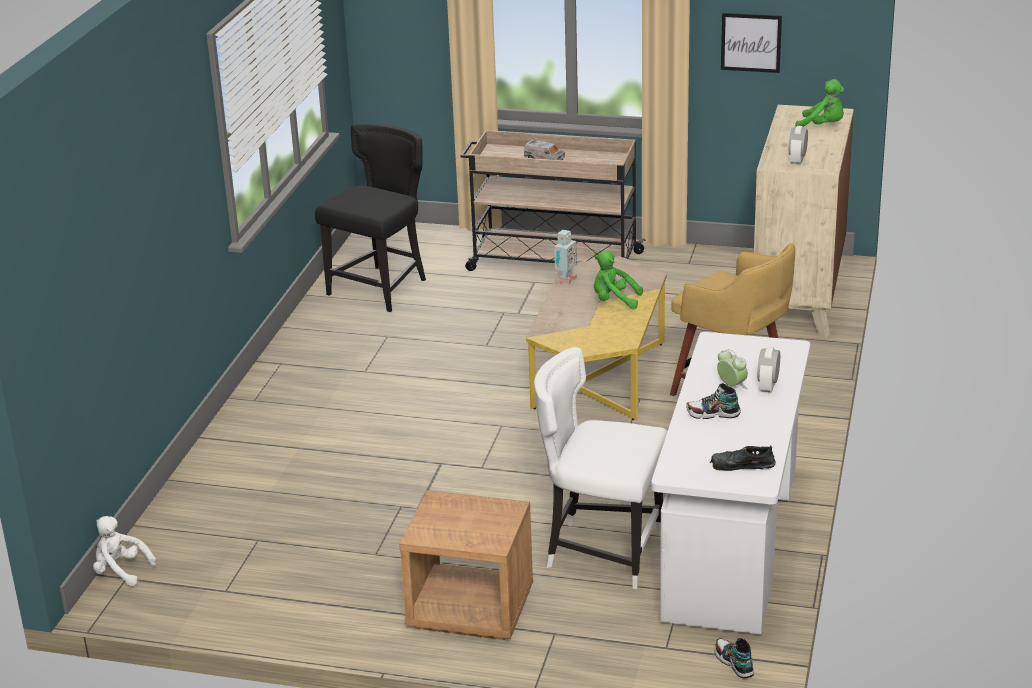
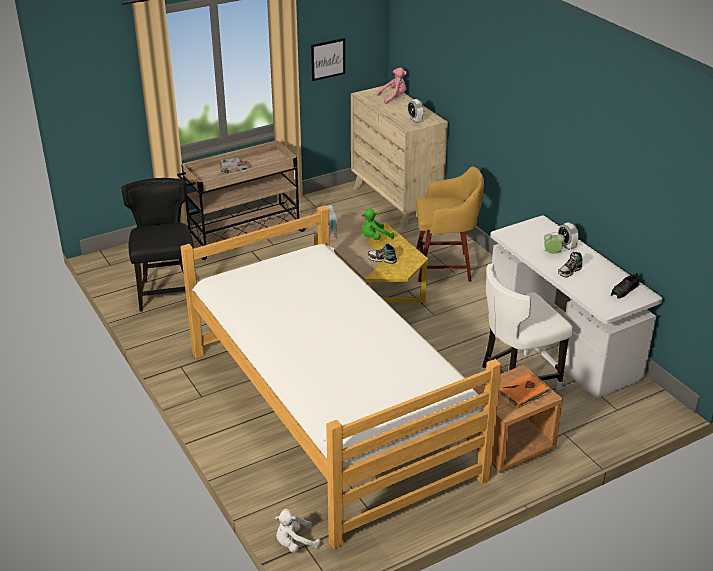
camera: 45 degrees left, 5 degrees up
(343, 477) = (329, 413): none -> bed
(475, 527) = (524, 392): none -> orange book
(734, 663) = (652, 400): shoe -> shoe (382, 259)
(823, 126) = (394, 98): green plush toy -> pink plush toy

